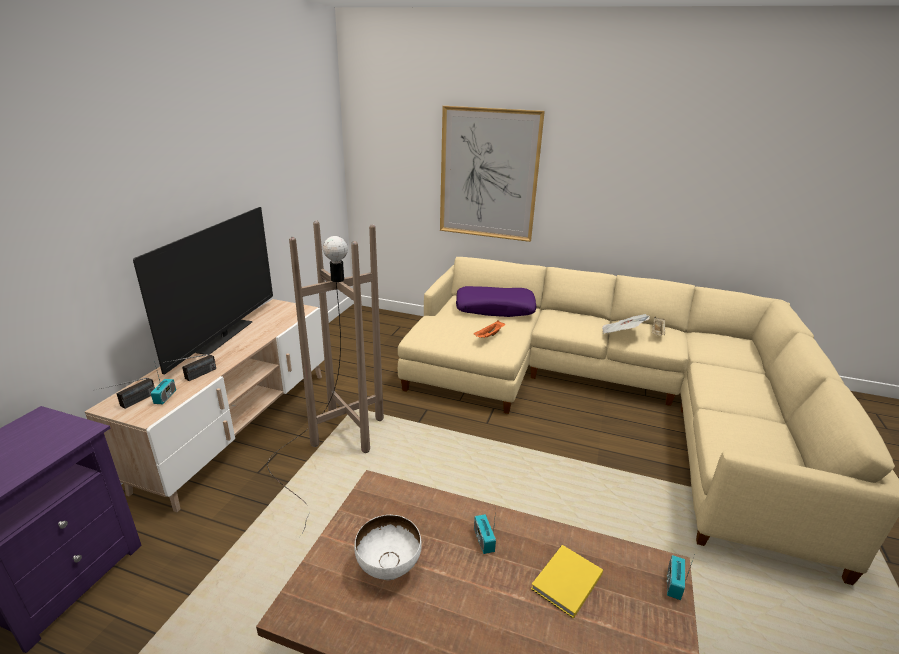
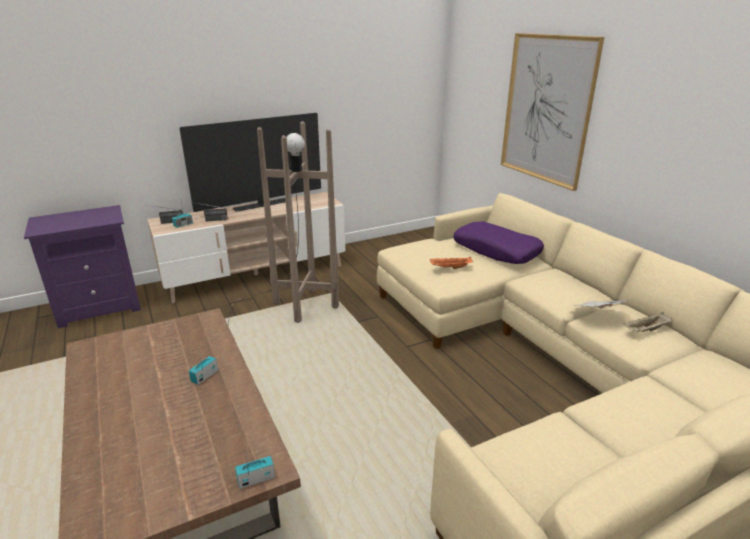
camera: 45 degrees right, 0 degrees up
(388, 567) = (144, 356): white bowl -> none
(565, 582) = (200, 426): yellow book -> none

